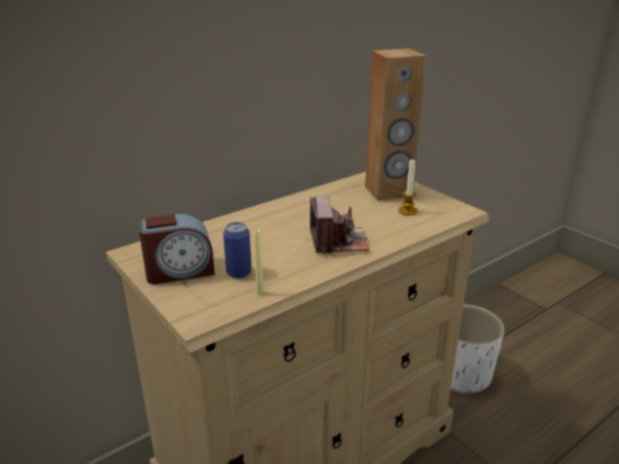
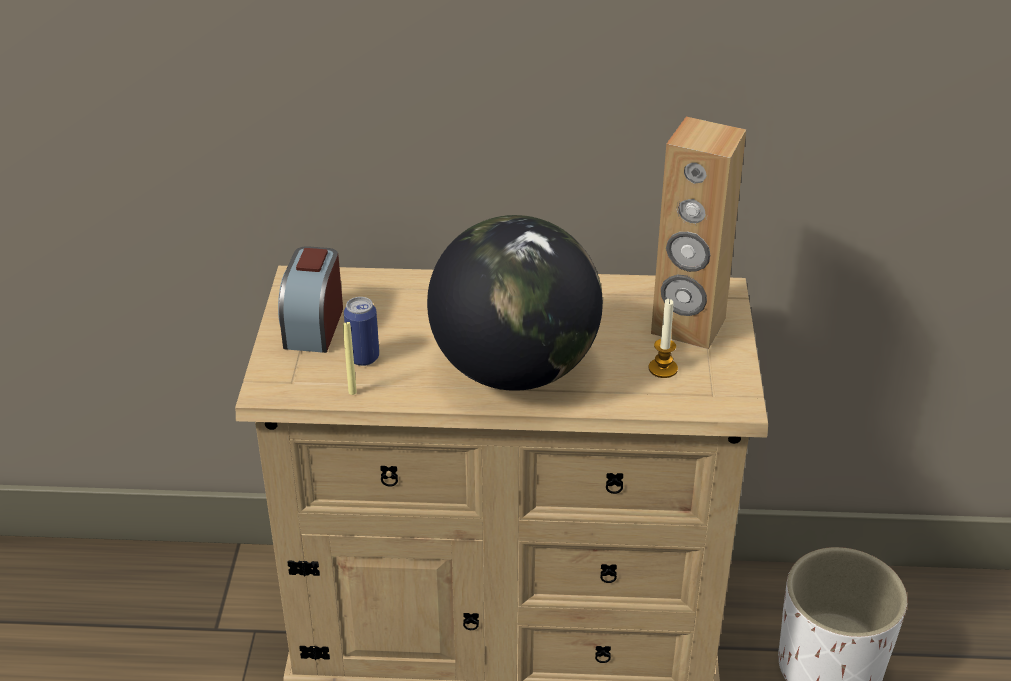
camera: 40 degrees right, 10 degrees up
(179, 271) = (314, 326): alarm clock -> alarm clock turned 75 degrees clockwise
(338, 241) = (514, 370): camera -> globe

